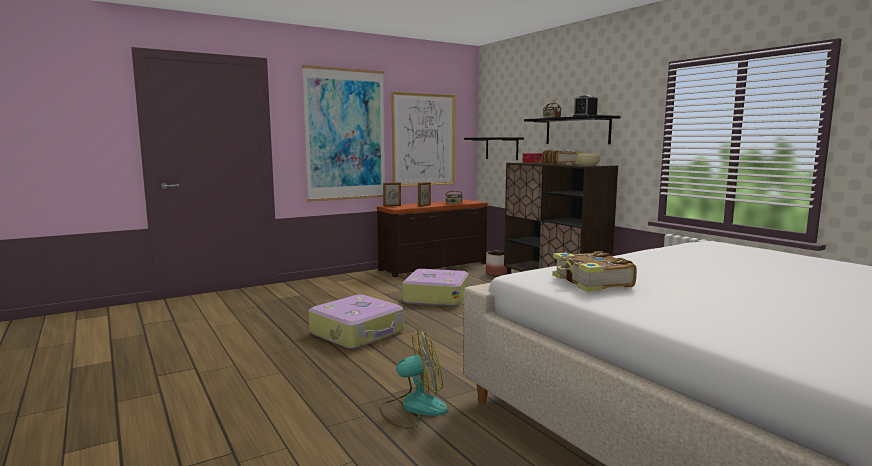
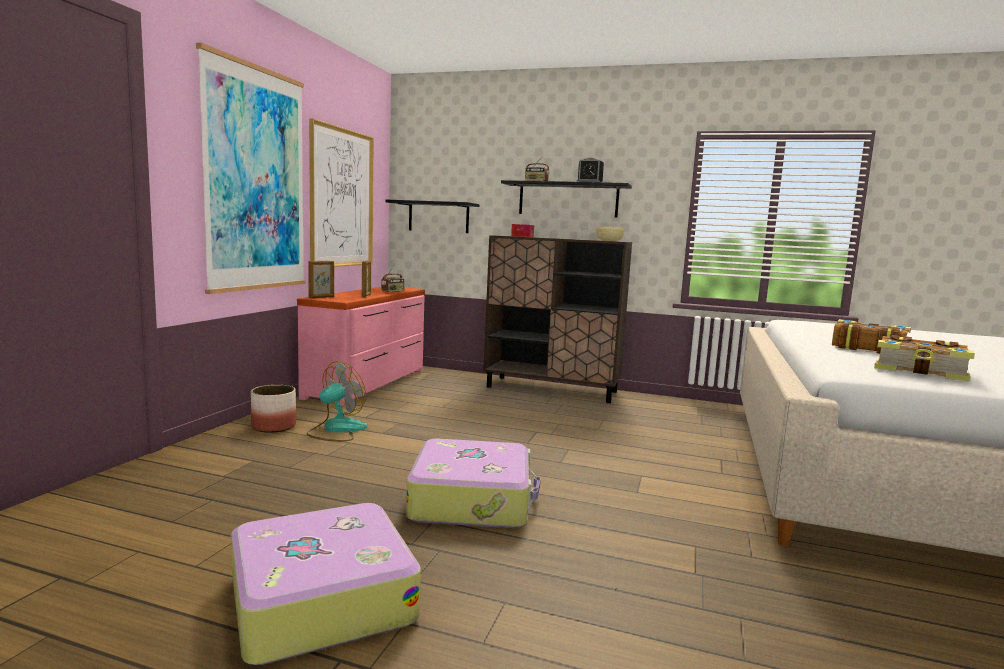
camera: 40 degrees left, 0 degrees up
(413, 408) = (756, 582): fan -> fan (336, 430)
(434, 267) = (369, 383): brown dresser -> pink dresser
(436, 297) = (458, 424): suitcase -> suitcase (320, 599)
(497, 274) = (463, 382): planter -> planter (273, 426)
(562, 163) = (565, 238): book -> book (867, 348)

